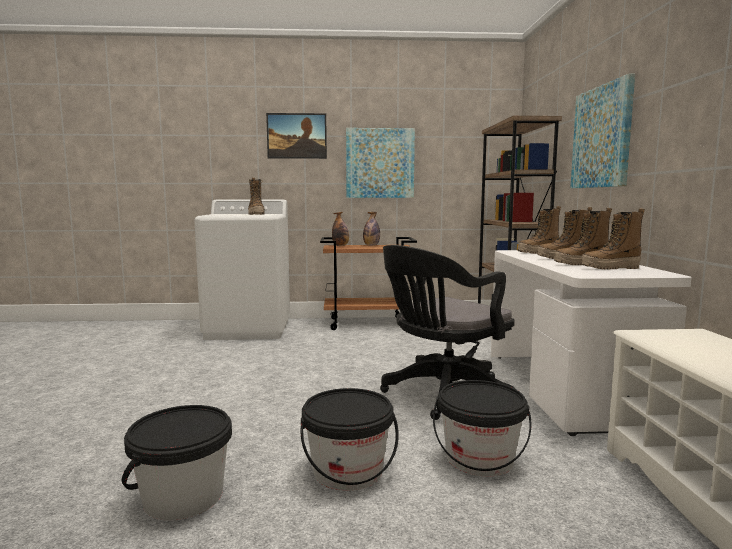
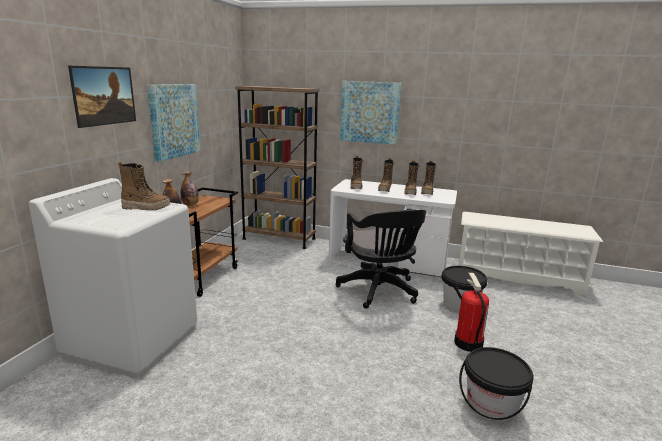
camera: 70 degrees left, 10 degrees up
(348, 471) = (467, 343): black bucket -> fire extinguisher

